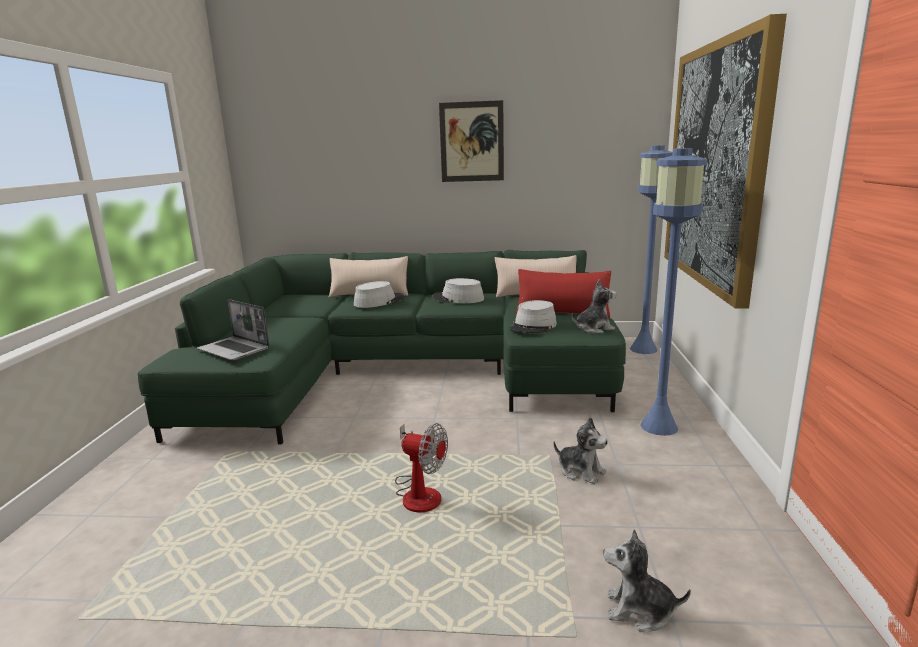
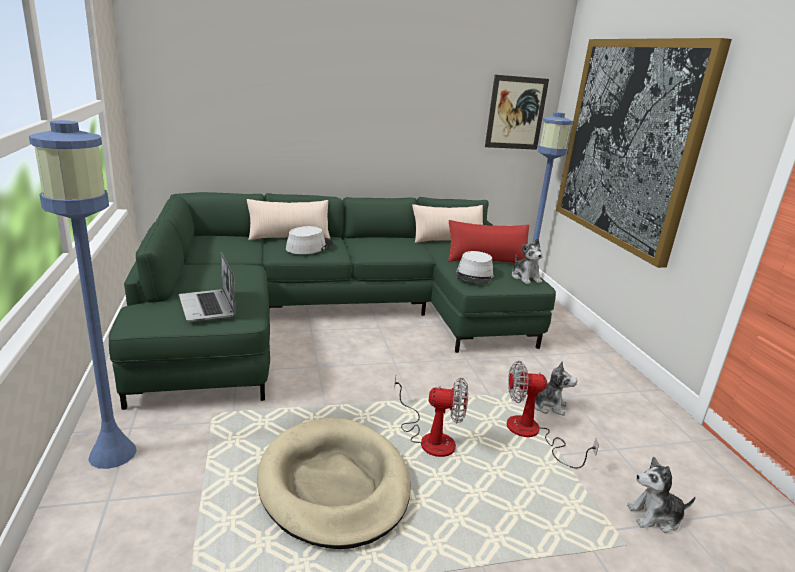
camera: 20 degrees left, 5 degrees up
(235, 350) = (208, 307): laptop -> laptop turned 45 degrees clockwise
(288, 527) = (334, 485): none -> beige dog bed
(458, 298) = (384, 244): grey hat -> none
(471, 142) = (391, 90): picture -> picture (516, 113)
(540, 500) = (532, 434): none -> fan
(593, 329) = (525, 278): plush toy -> plush toy turned 105 degrees clockwise
(659, 426) = (580, 360): blue floor lamp -> blue floor lamp (113, 454)

